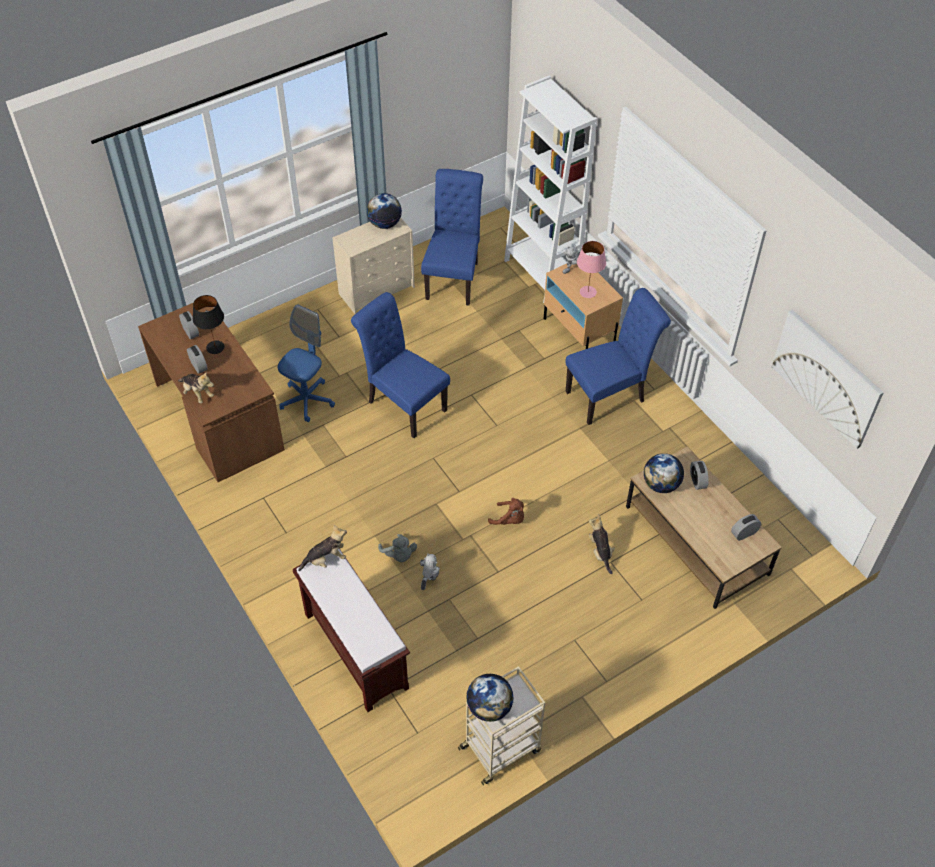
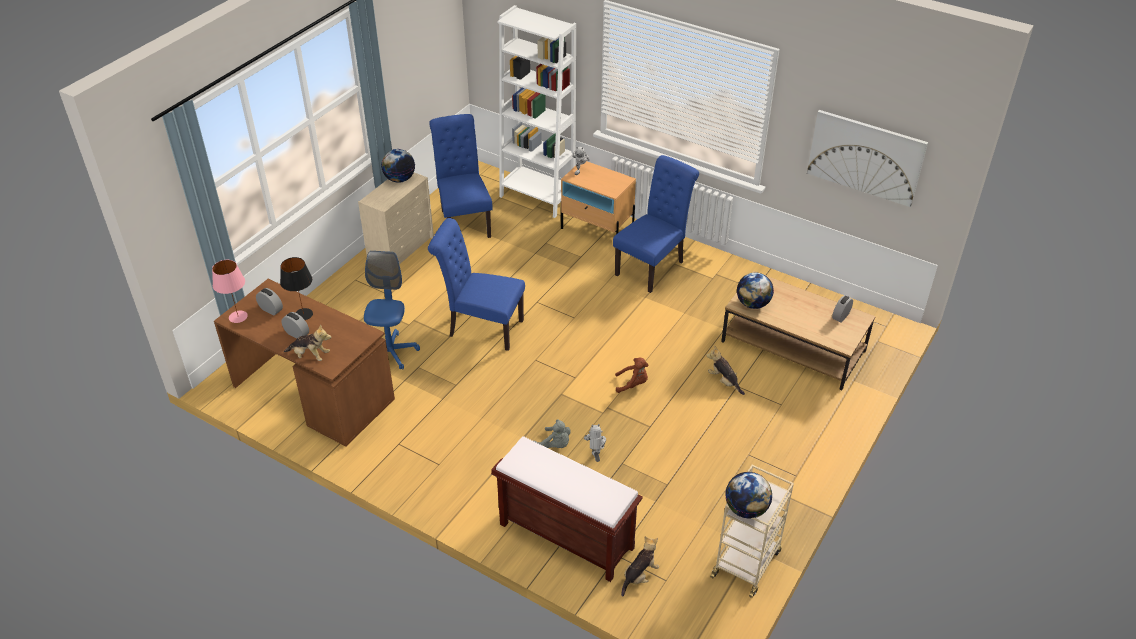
camera: 25 degrees left, 10 degrees down
(326, 559) = (519, 449): plush toy -> plush toy (639, 576)
(588, 292) = (605, 182): pink table lamp -> pink table lamp (238, 317)
(697, 481) = (779, 292): alarm clock -> none

